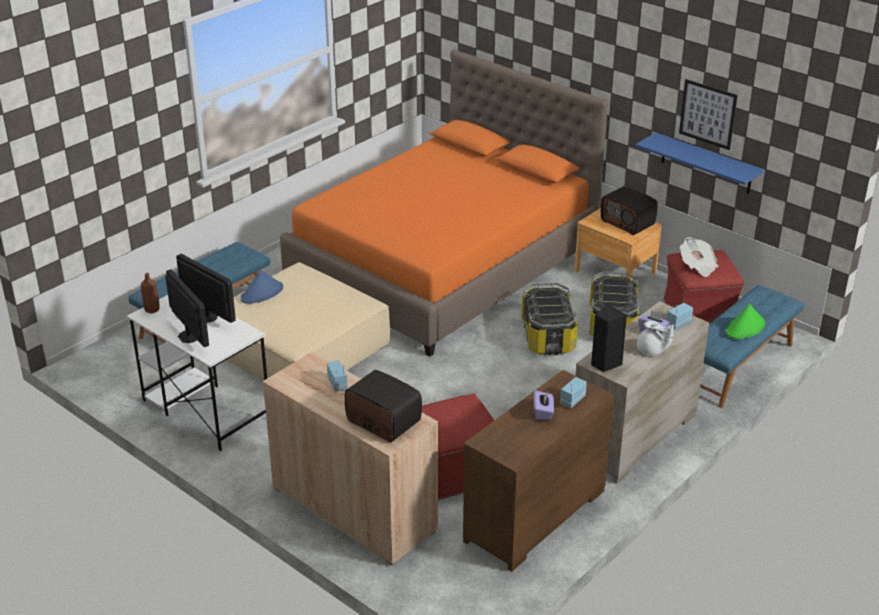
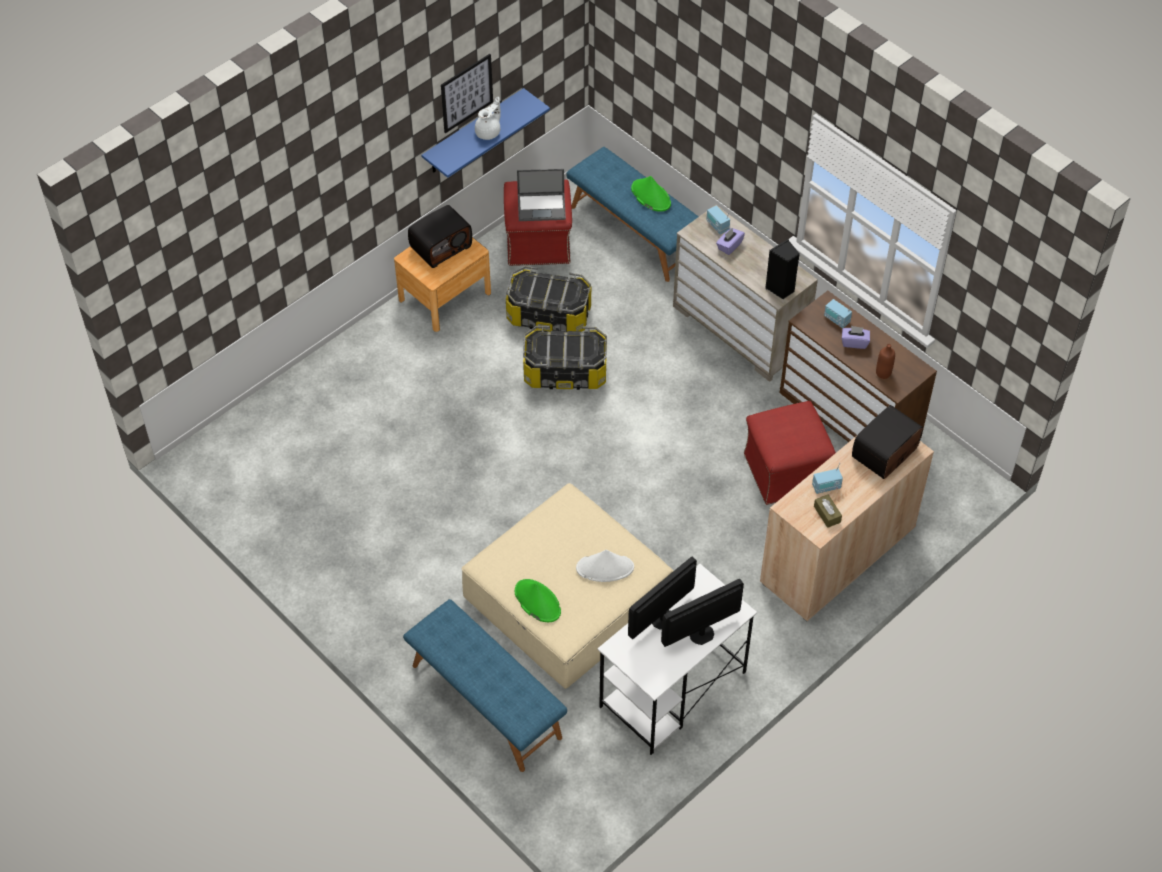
camera: 85 degrees left, 20 degrees up
(152, 309) = (644, 674): brown bottle -> brown bottle (883, 373)
(262, 293) = (537, 601): blue hat -> green hat
(294, 323) = (605, 568): none -> white hat
(303, 384) = (827, 514): none -> brown tissue box
(444, 265) = (403, 452): orange bed -> none
(651, 351) = (761, 252): white teapot -> white teapot (489, 132)
(698, 266) = (542, 206): newspaper -> laptop

